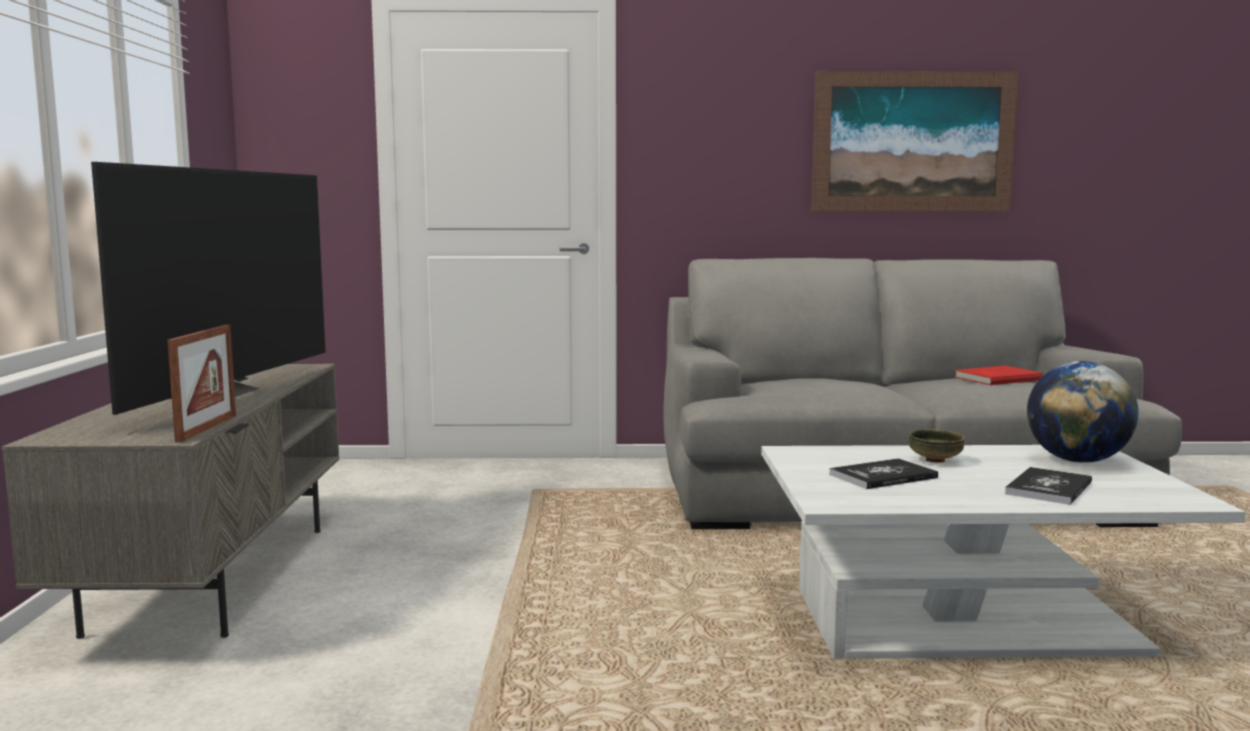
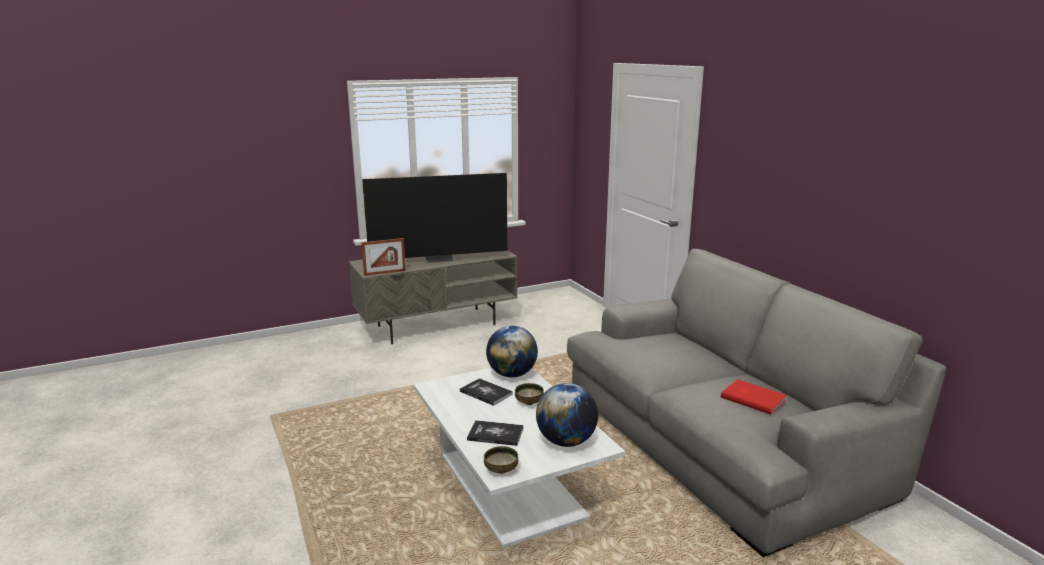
camera: 65 degrees right, 10 degrees up
(816, 456) = (512, 374): none -> globe
(913, 142) = (857, 198): picture -> none
(1177, 498) = (501, 470): none -> bowl

